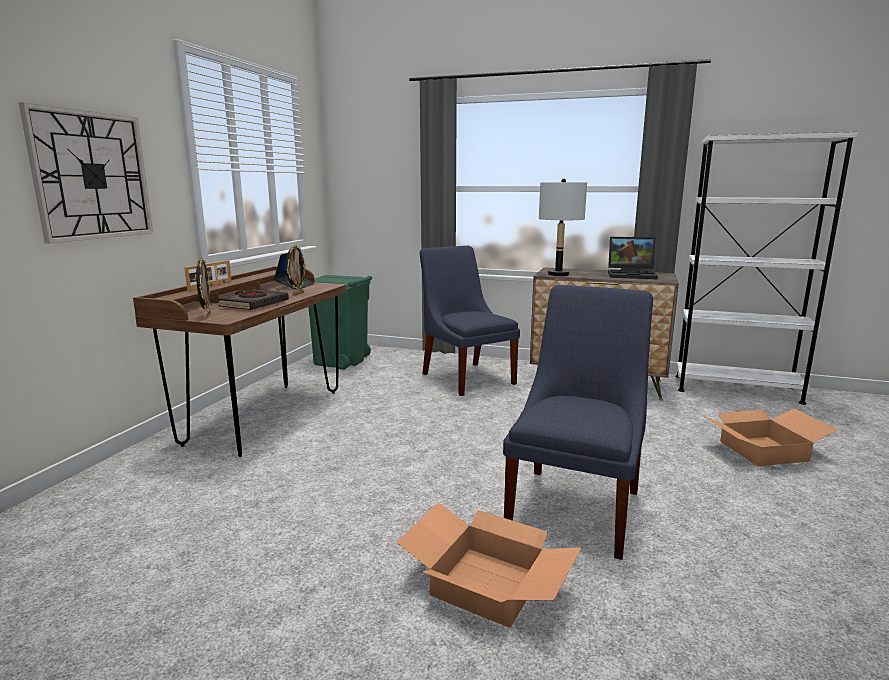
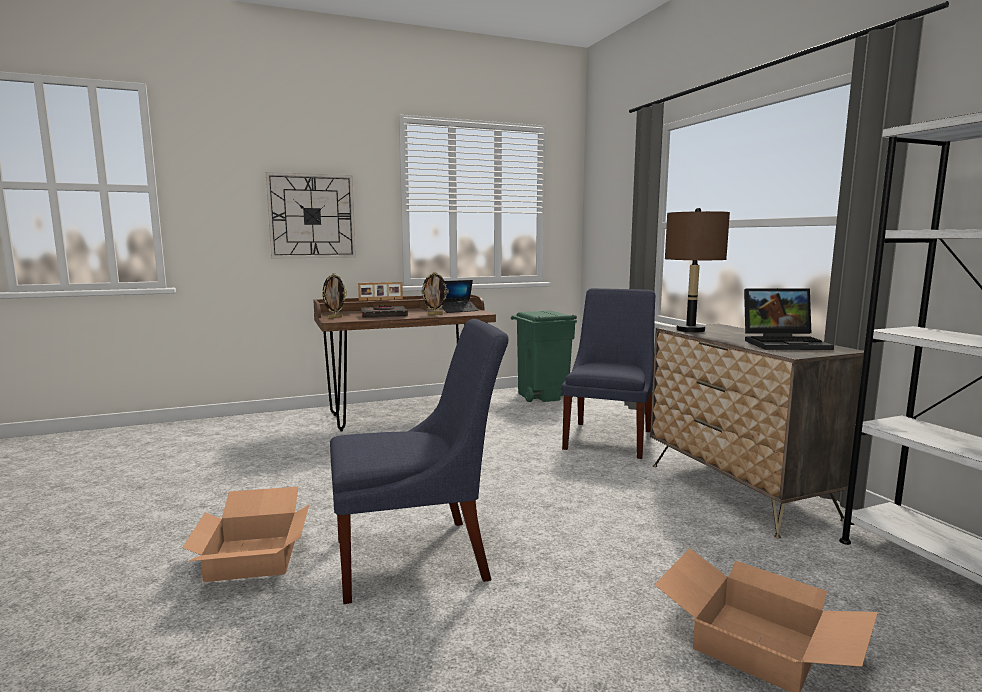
camera: 50 degrees right, 5 degrees down
(558, 274) = (690, 330): grey table lamp -> brown table lamp
(632, 275) = (785, 343): laptop -> laptop turned 60 degrees counterclockwise

